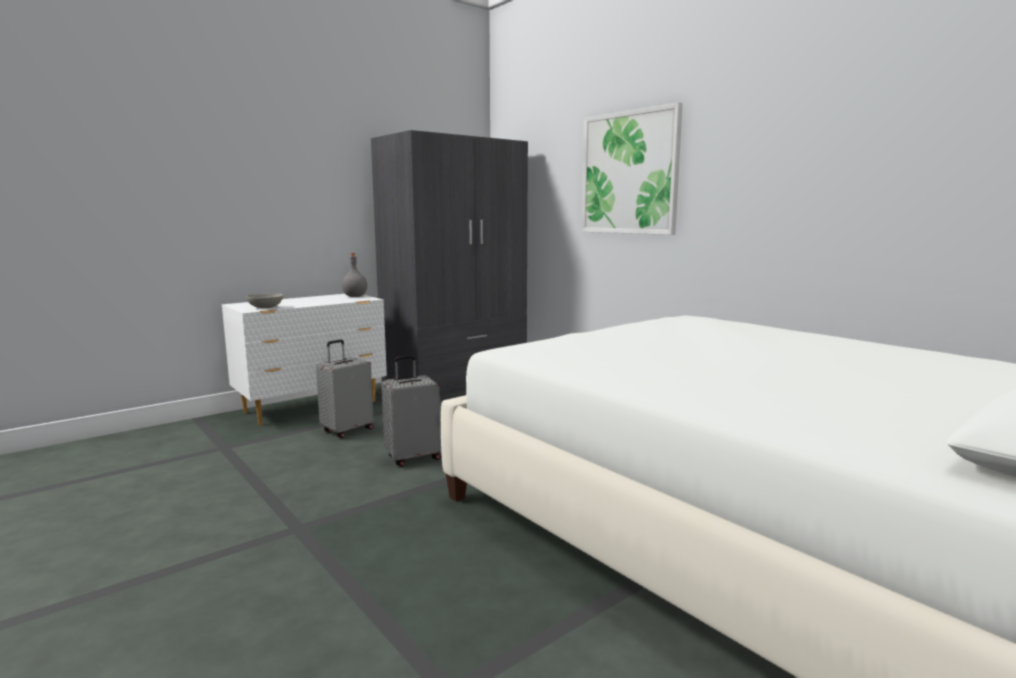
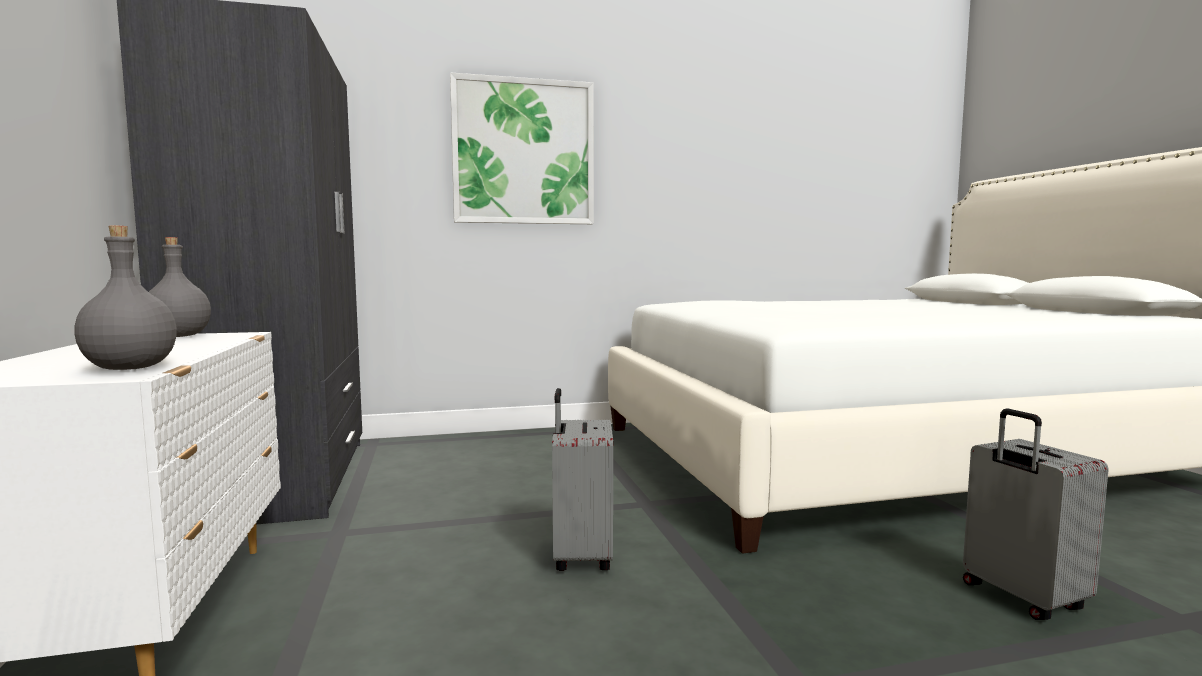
camera: 65 degrees left, 5 degrees down
(265, 308) = (129, 368): grey bowl -> grey bottle
(347, 430) = (379, 596): grey suitcase -> grey suitcase (1021, 598)

